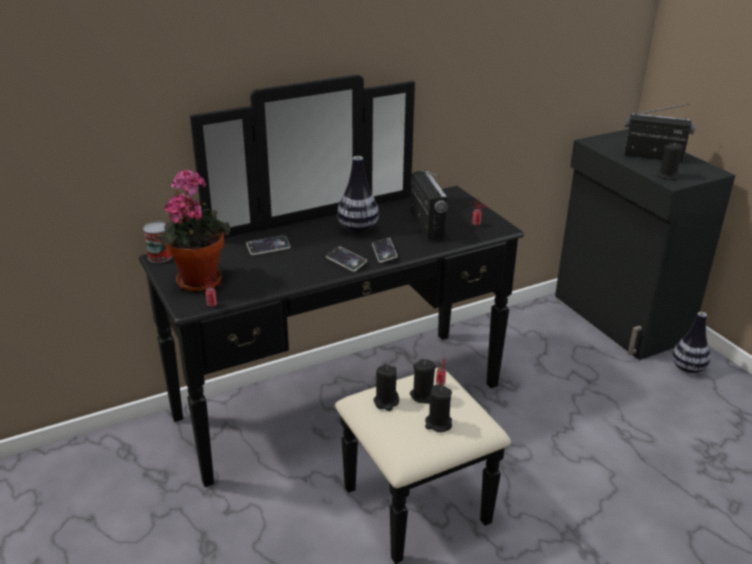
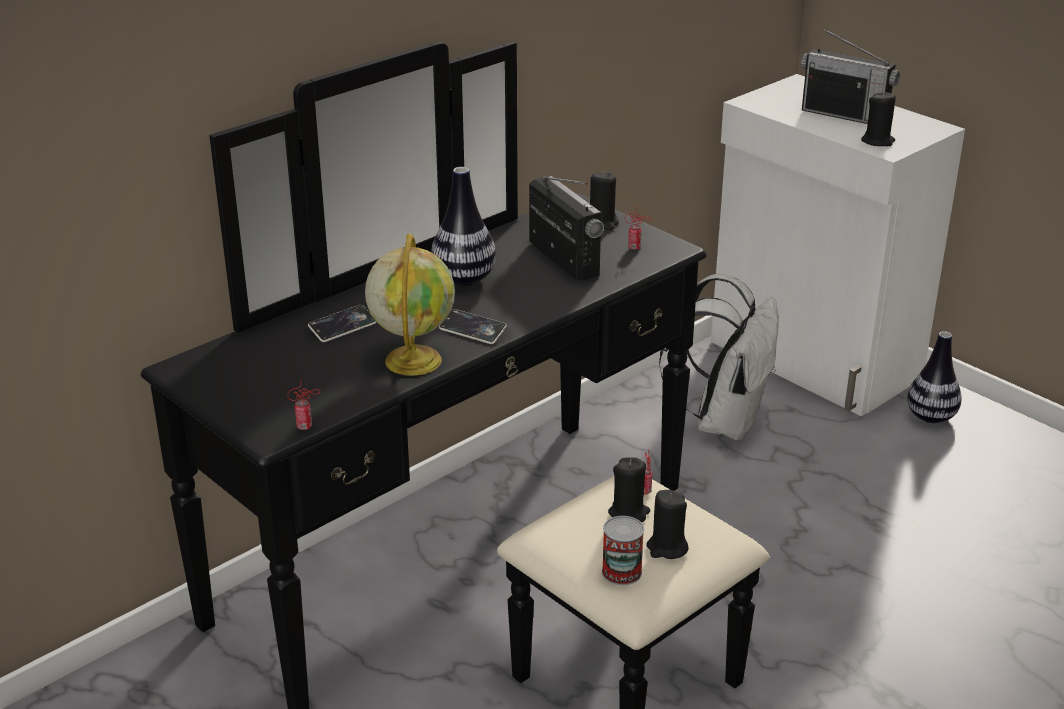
camera: 15 degrees left, 0 degrees up
(160, 256) = (177, 366): can -> can (621, 572)
(198, 279) = (260, 391): potted plant -> none
(299, 274) = (413, 359): none -> globe
(384, 252) = (522, 309): phone -> none
(386, 402) = (579, 531): black candle -> black candle (602, 223)
(544, 348) = (723, 421): none -> white backpack
(619, 319) = (813, 361): black cabinet -> white cabinet
(653, 157) = (844, 115): radio -> radio turned 150 degrees counterclockwise

